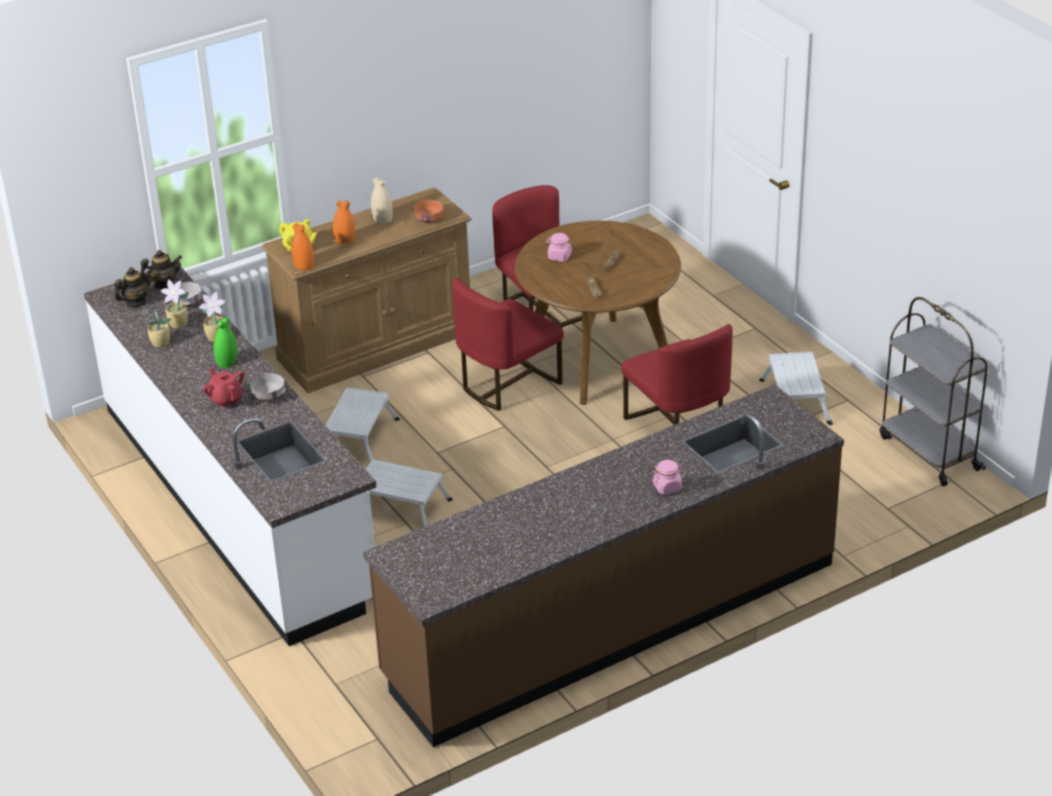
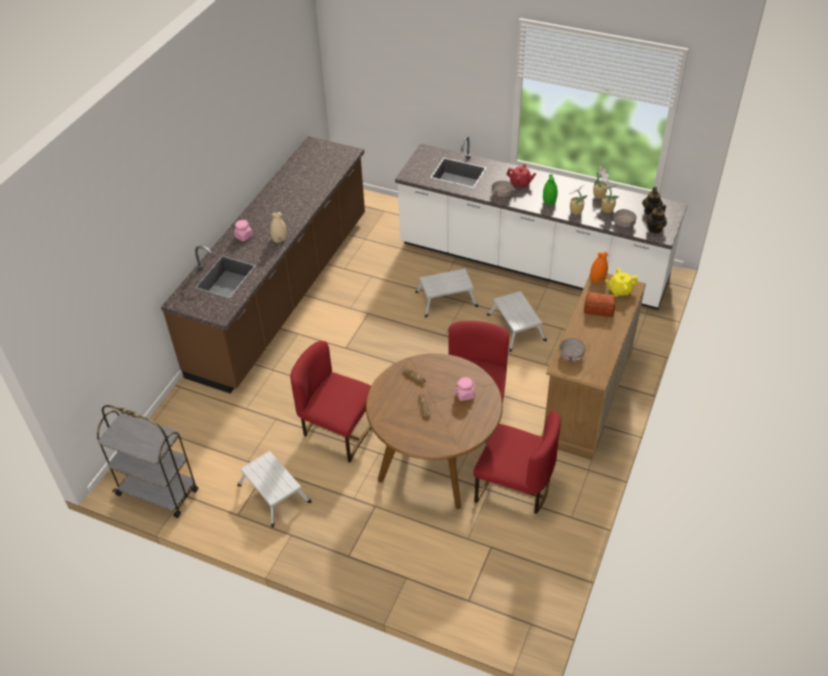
camera: 145 degrees right, 10 degrees up
(345, 241) = (599, 309): orange vase -> bread
(382, 219) = (600, 339): beige vase -> beige vase (279, 239)
(429, 219) = (571, 355): orange bowl -> grey bowl

